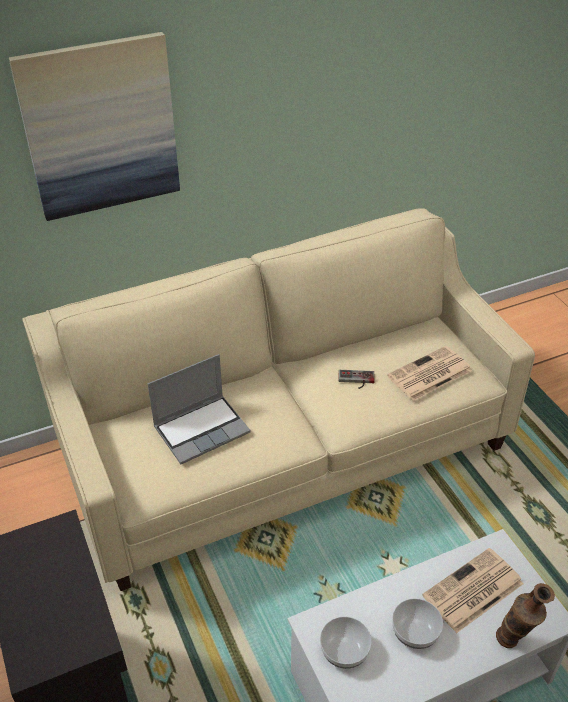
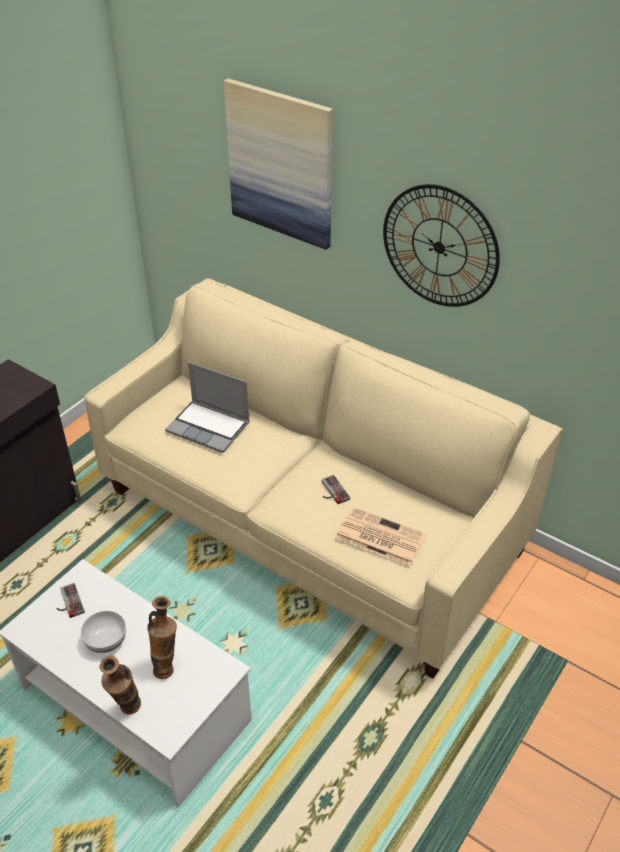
camera: 60 degrees right, 0 degrees up
(296, 119) = (439, 247): none -> wall clock
(344, 652) = (68, 602): bowl -> game controller
(472, 591) = (167, 666): newspaper -> vase

